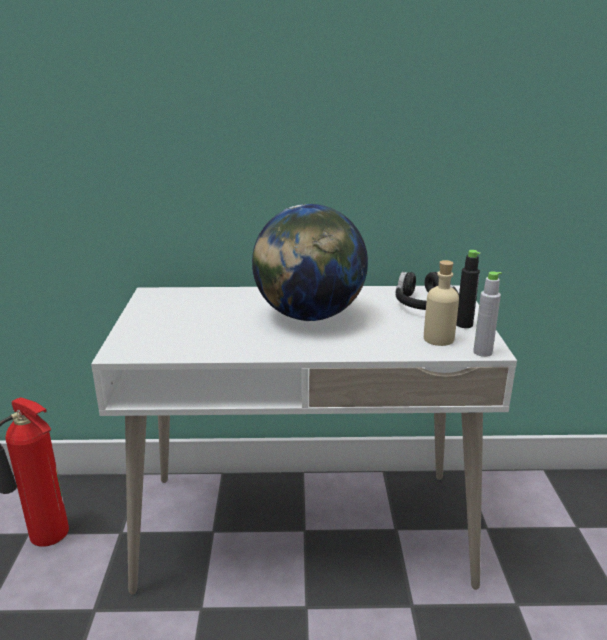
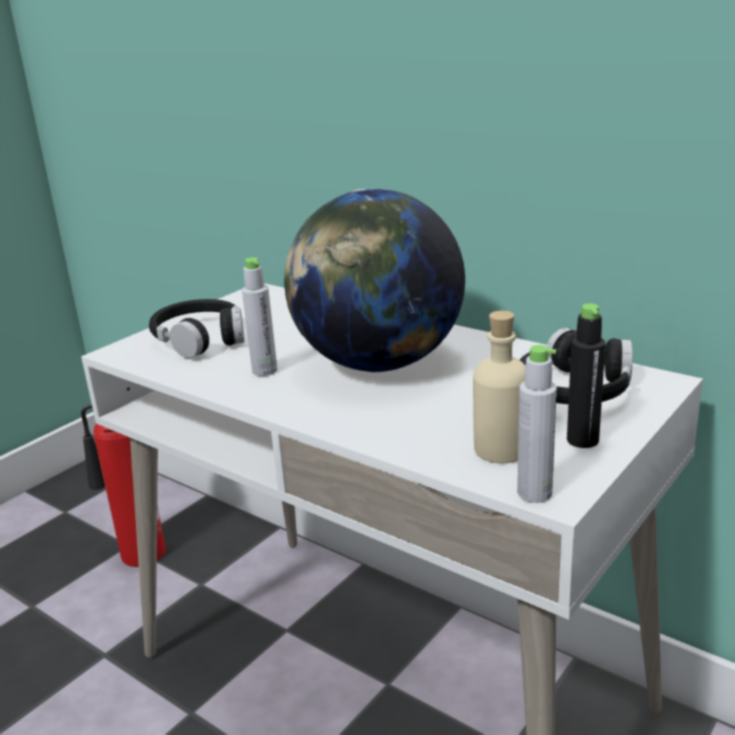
camera: 40 degrees right, 0 degrees up
(166, 330) = (200, 339): none -> black headphones
(248, 337) = (265, 371): none -> grey bottle

